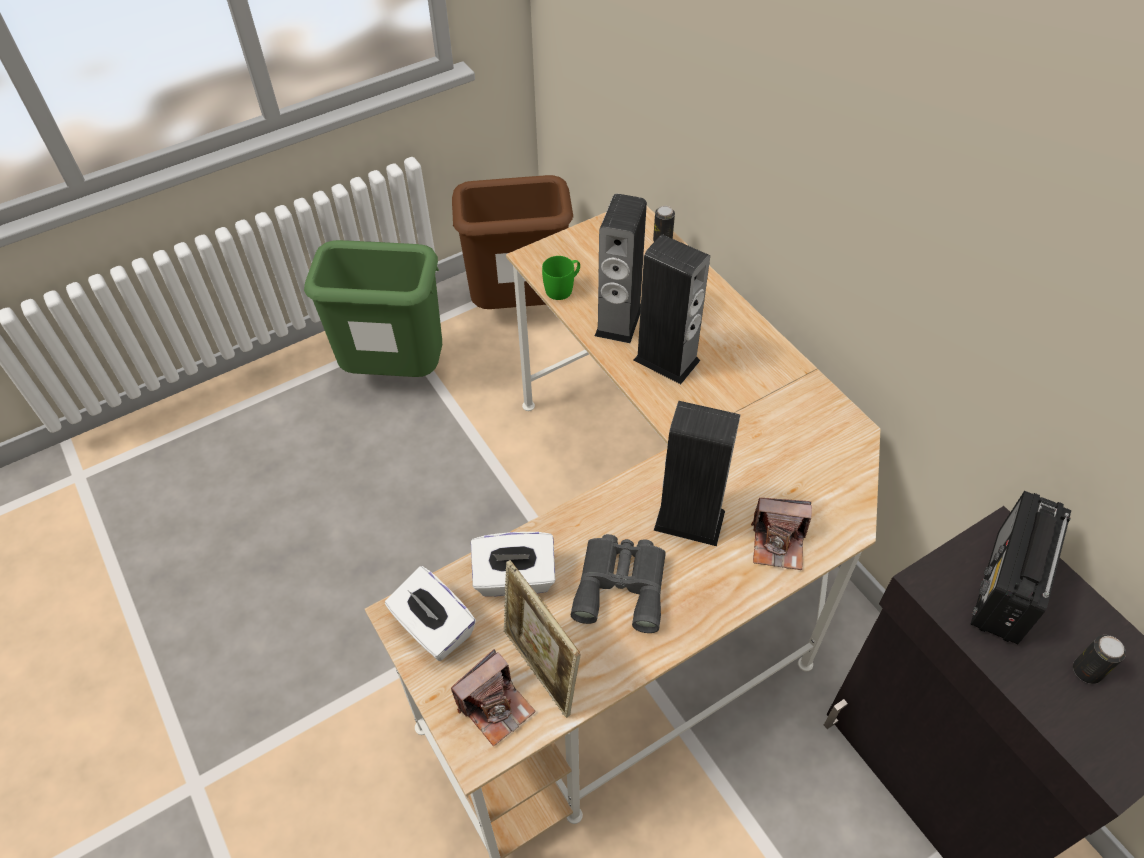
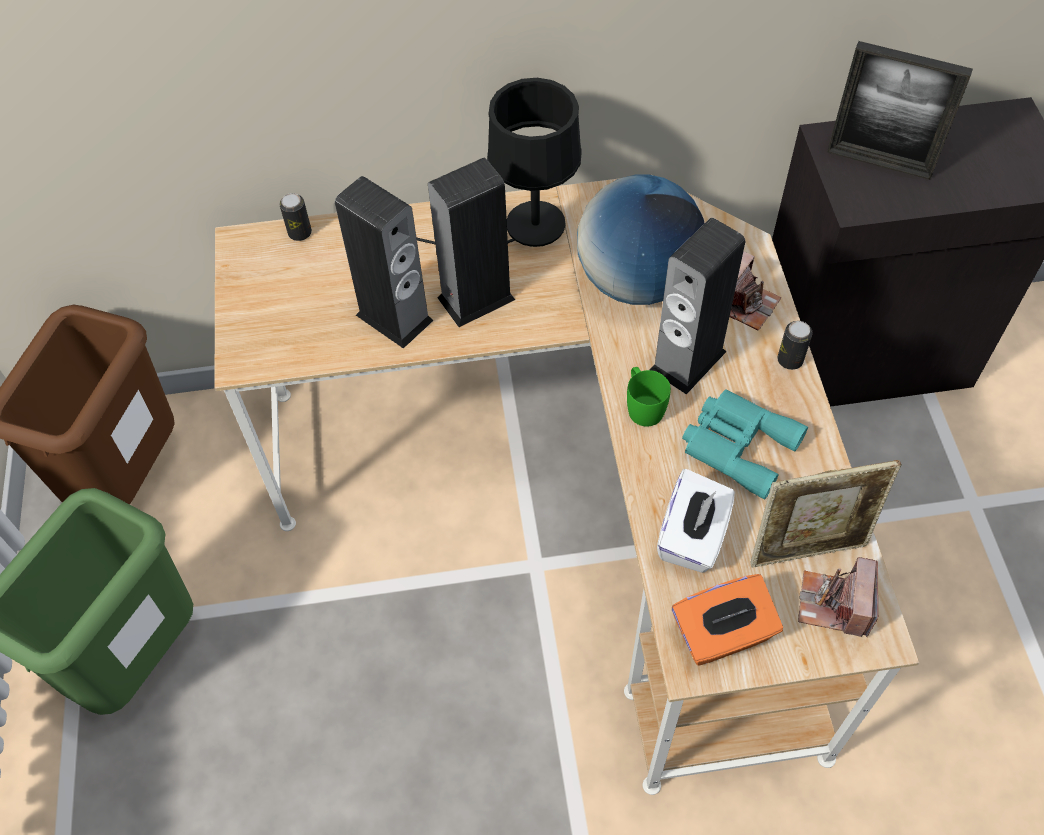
camera: 65 degrees left, 5 degrees up
(433, 628) = (722, 634): white tissue box -> orange tissue box
(495, 706) = (834, 604): camera -> camera turned 150 degrees counterclockwise
(563, 288) = (311, 350): green mug -> green mug (642, 405)
(622, 584) = (737, 444): grey binoculars -> turquoise binoculars
(749, 361) = (517, 233): none -> black table lamp
(751, 457) = (637, 281): none -> globe
(1005, 587) = (879, 162): radio -> picture frame
(1087, 671) = (968, 153): can -> can (790, 360)

